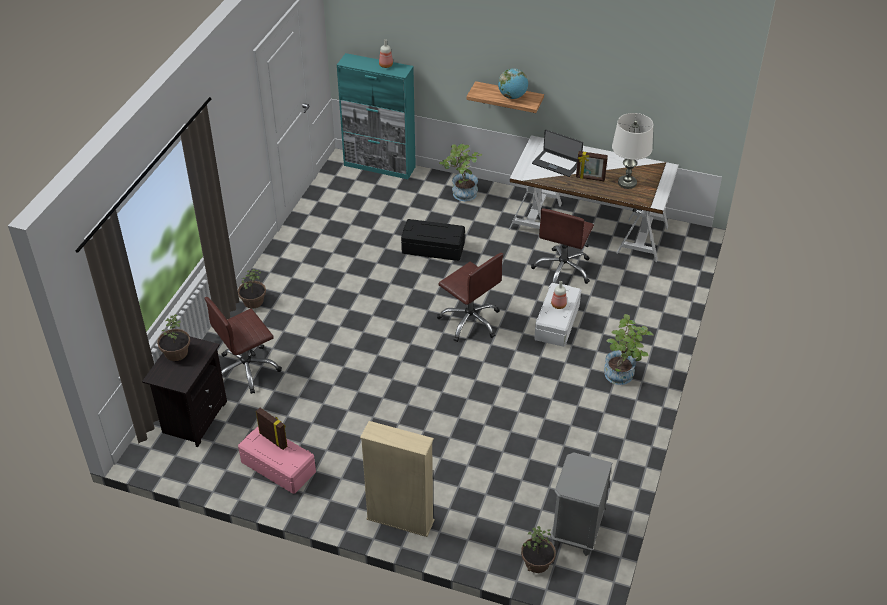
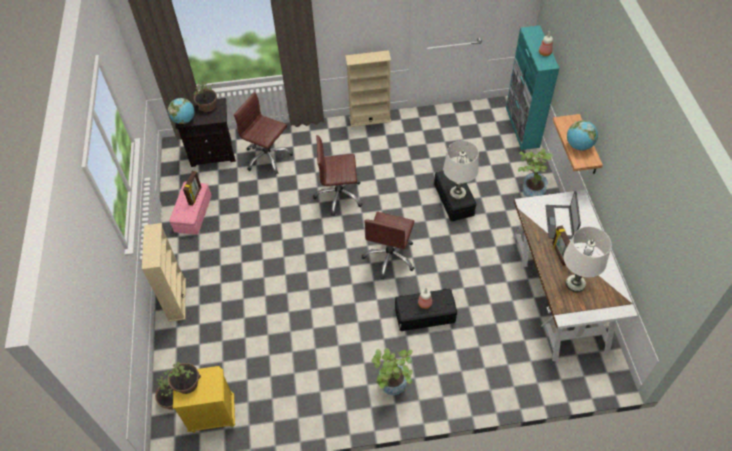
camera: 65 degrees right, 10 degrees up
(180, 381) = (184, 120): none -> globe
(253, 301) = (331, 129): potted plant -> potted plant (187, 383)
(267, 265) = (370, 119): none -> beige bookcase
(443, 232) = (457, 193): none -> white table lamp
(557, 323) = (424, 316): white storage box -> black storage box
(563, 269) = (491, 294): brown office chair -> brown office chair (339, 196)
(576, 531) = (212, 415): grey nightstand -> yellow nightstand

